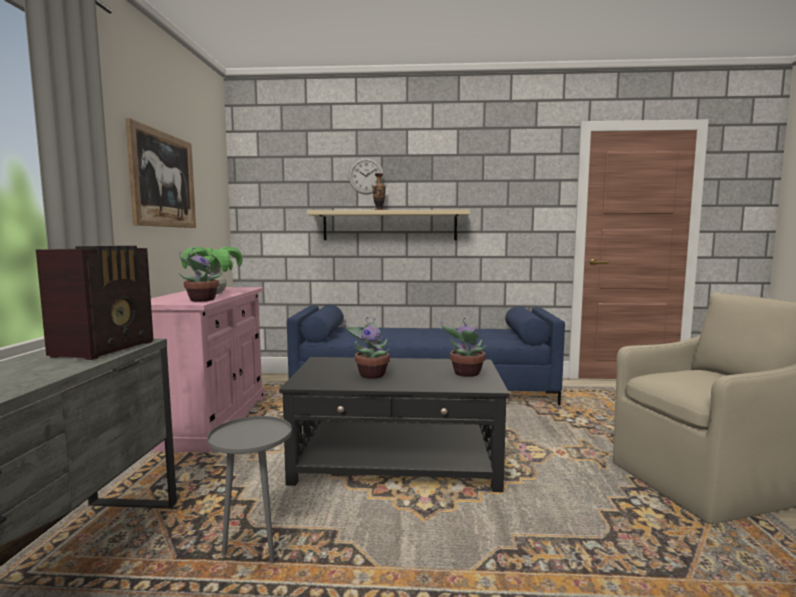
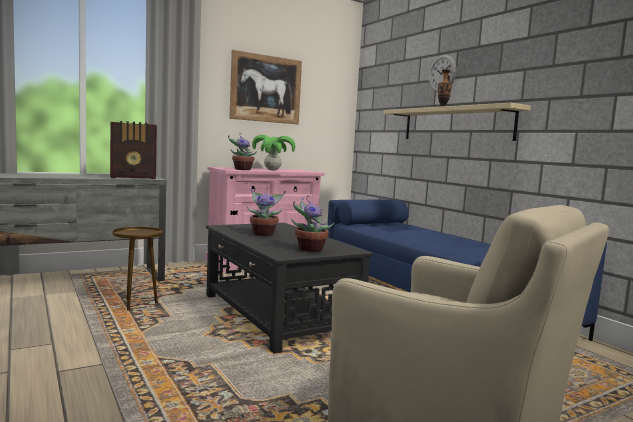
camera: 55 degrees right, 0 degrees up
(255, 549) = (137, 305): grey side table -> brown side table

